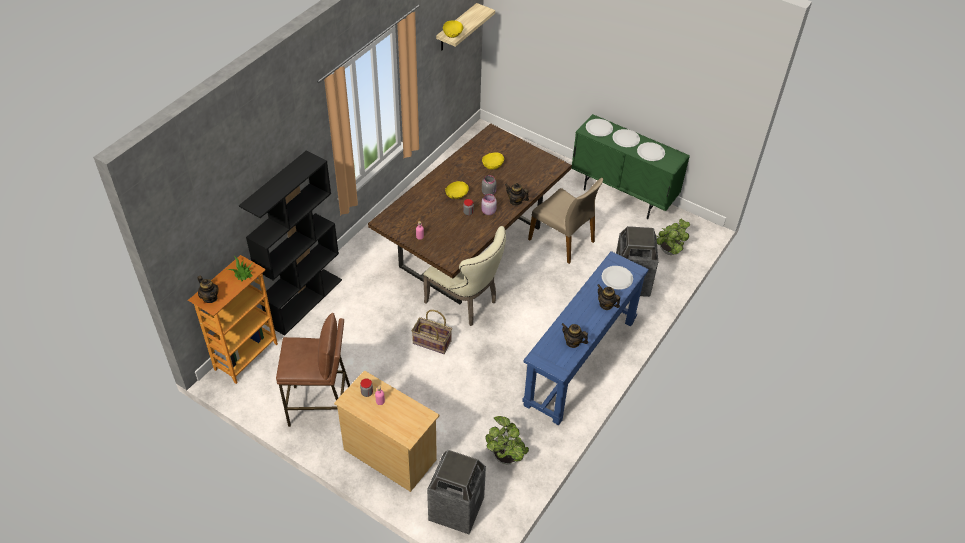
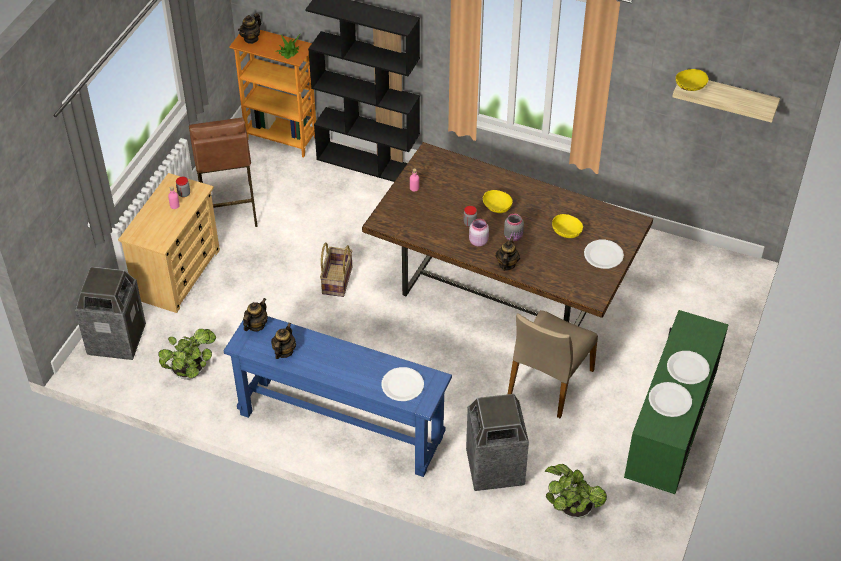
camera: 80 degrees right, 0 degrees up
(465, 302) = (407, 300): beige chair -> none
(599, 128) = (697, 335): white plate -> white plate (603, 255)
(606, 305) = (353, 378): teapot -> teapot (256, 325)

